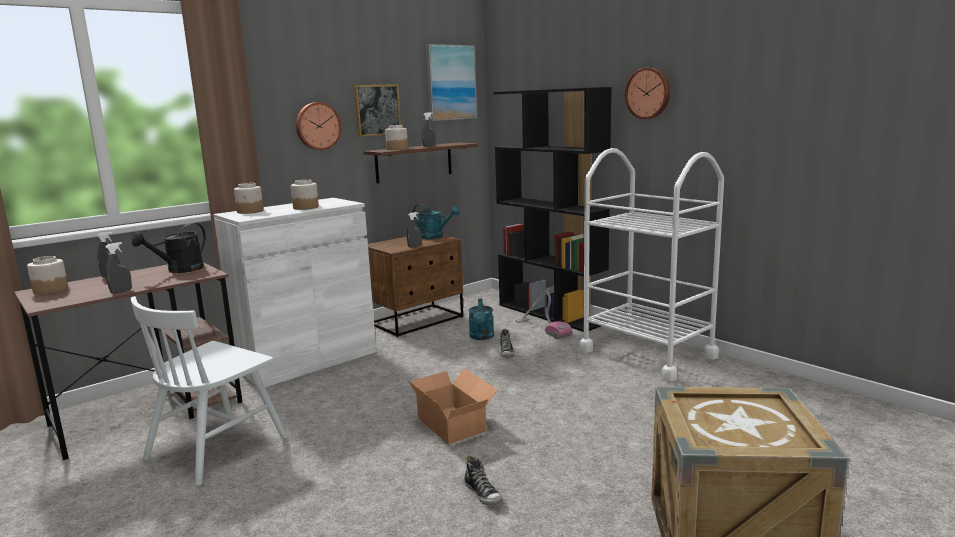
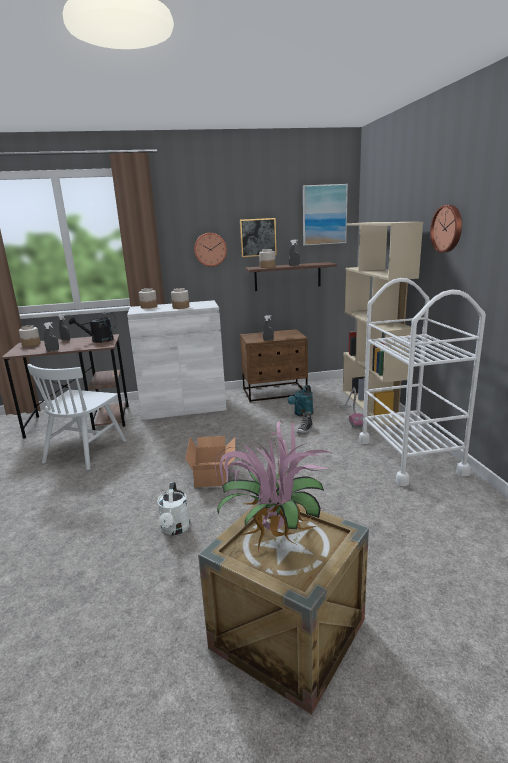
camera: 30 degrees right, 5 degrees up
(216, 447) = (85, 451): white chair -> white chair turned 45 degrees counterclockwise
(435, 237) = (293, 334): turquoise watering can -> none
(483, 494) = (175, 529): shoe -> white watering can
(551, 314) = (373, 405): black bookcase -> beige bookcase
(721, 421) = (273, 537): none -> potted plant

